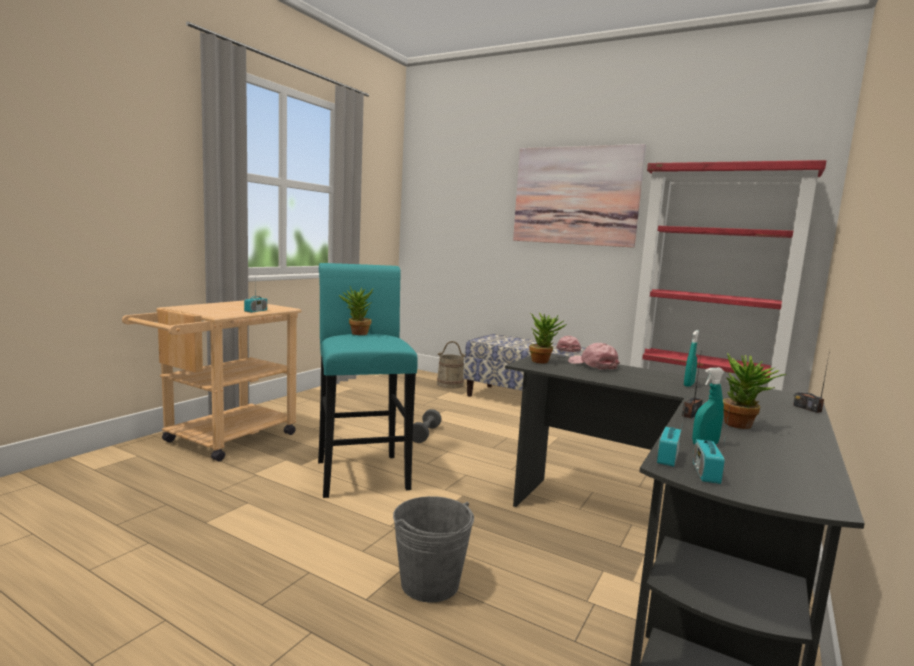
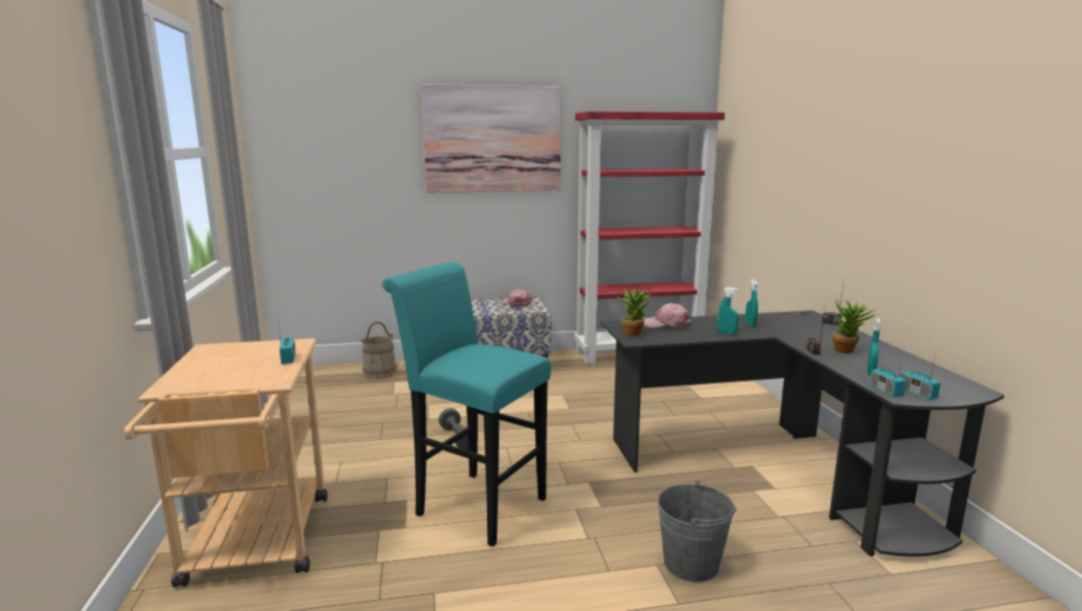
camera: 40 degrees left, 5 degrees up
(356, 334) = (459, 354): potted plant -> none
(636, 382) = (726, 332): none -> turquoise spray bottle

